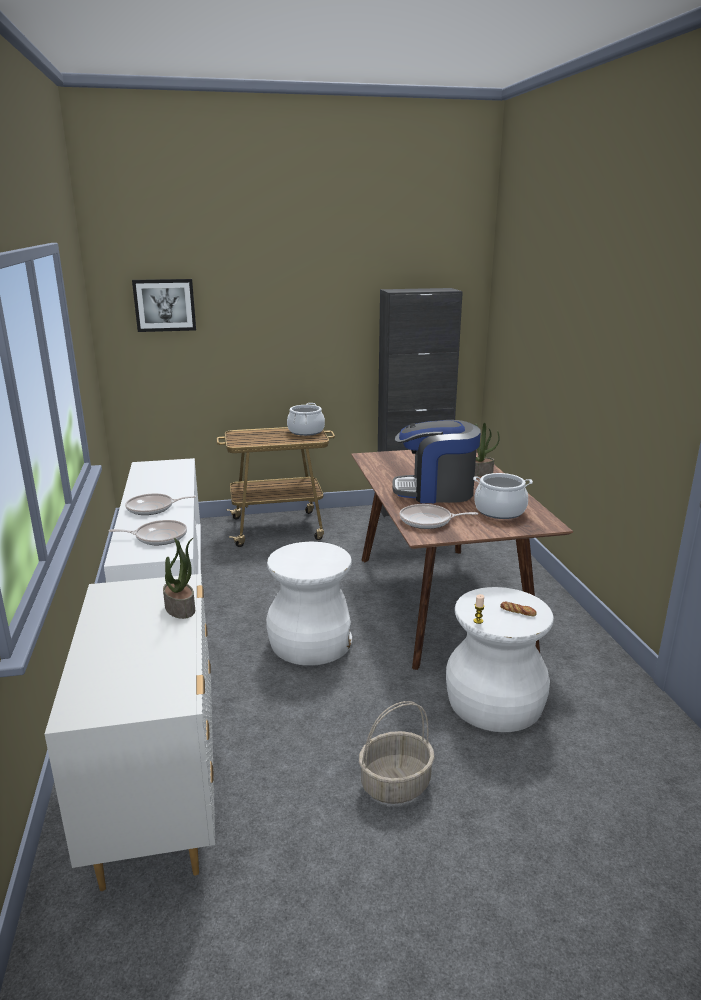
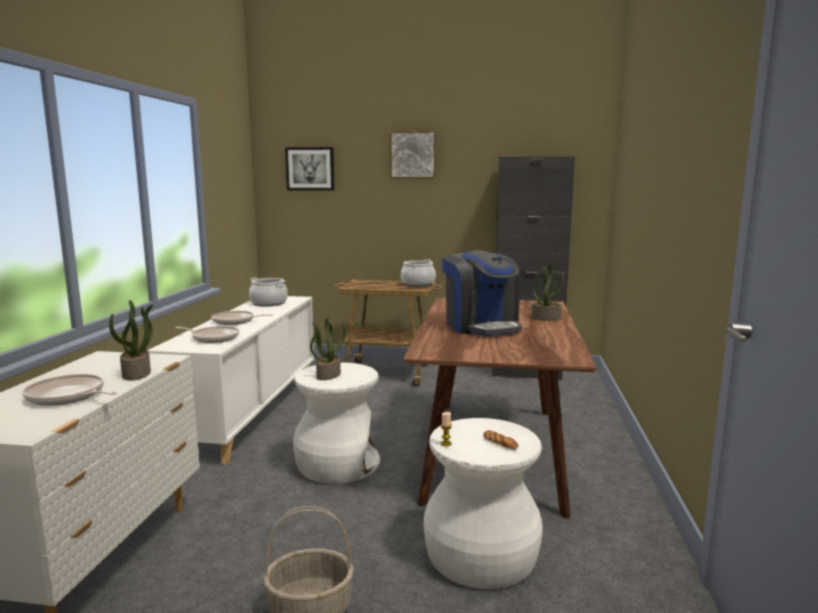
camera: 20 degrees right, 10 degrees down
(286, 287) = (413, 155): none -> picture
(301, 561) = (328, 375): none -> potted plant
(428, 521) = (446, 344): frying pan -> frying pan (68, 396)
(435, 491) = (481, 326): coffee machine -> coffee machine turned 135 degrees counterclockwise
(499, 511) = (531, 345): cooking pot -> cooking pot (268, 303)

